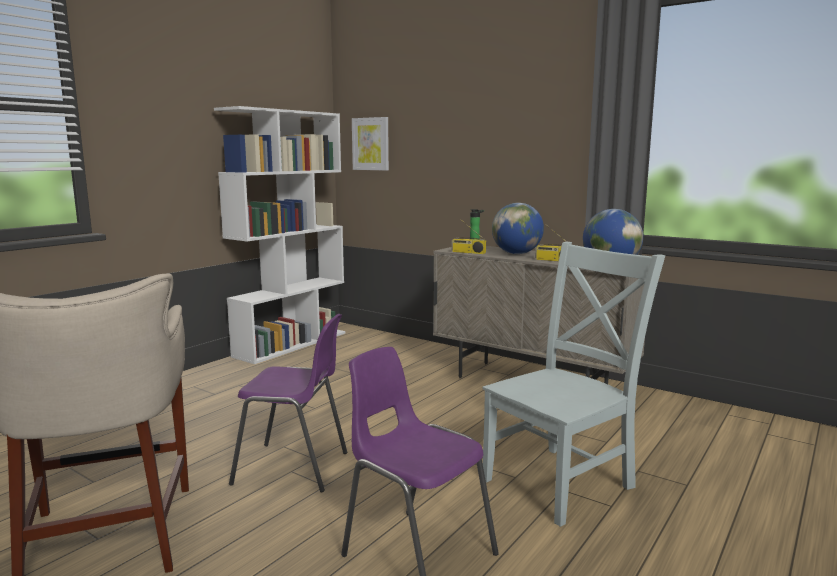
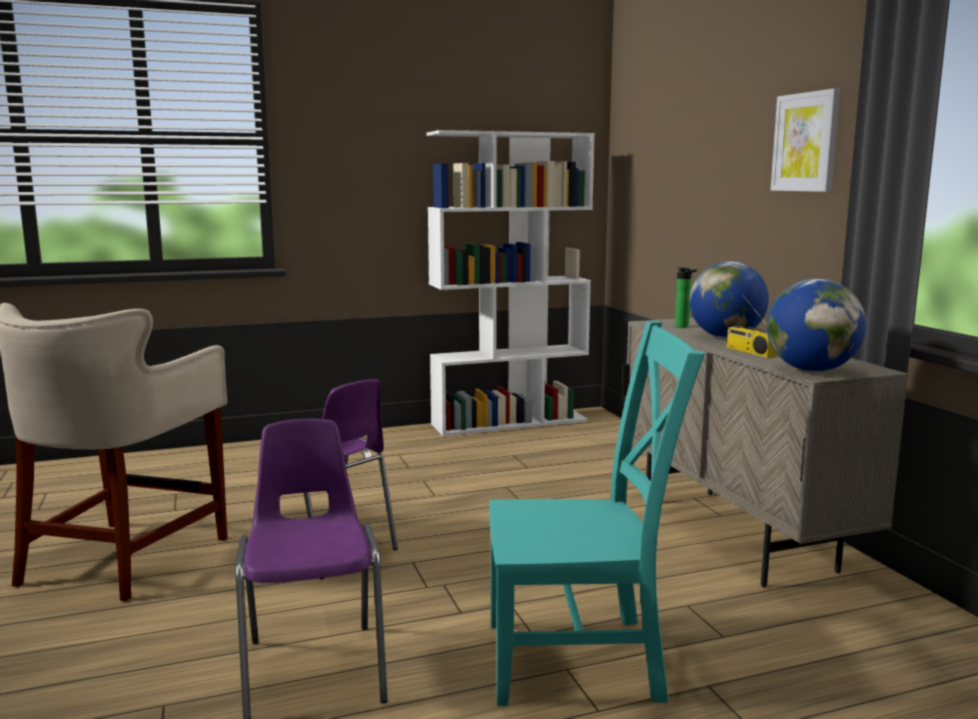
camera: 35 degrees right, 0 degrees up
(371, 144) = (638, 172): picture -> picture (806, 142)
(468, 252) = (663, 328): radio -> none
(562, 481) = (582, 660): grey chair -> turquoise chair

